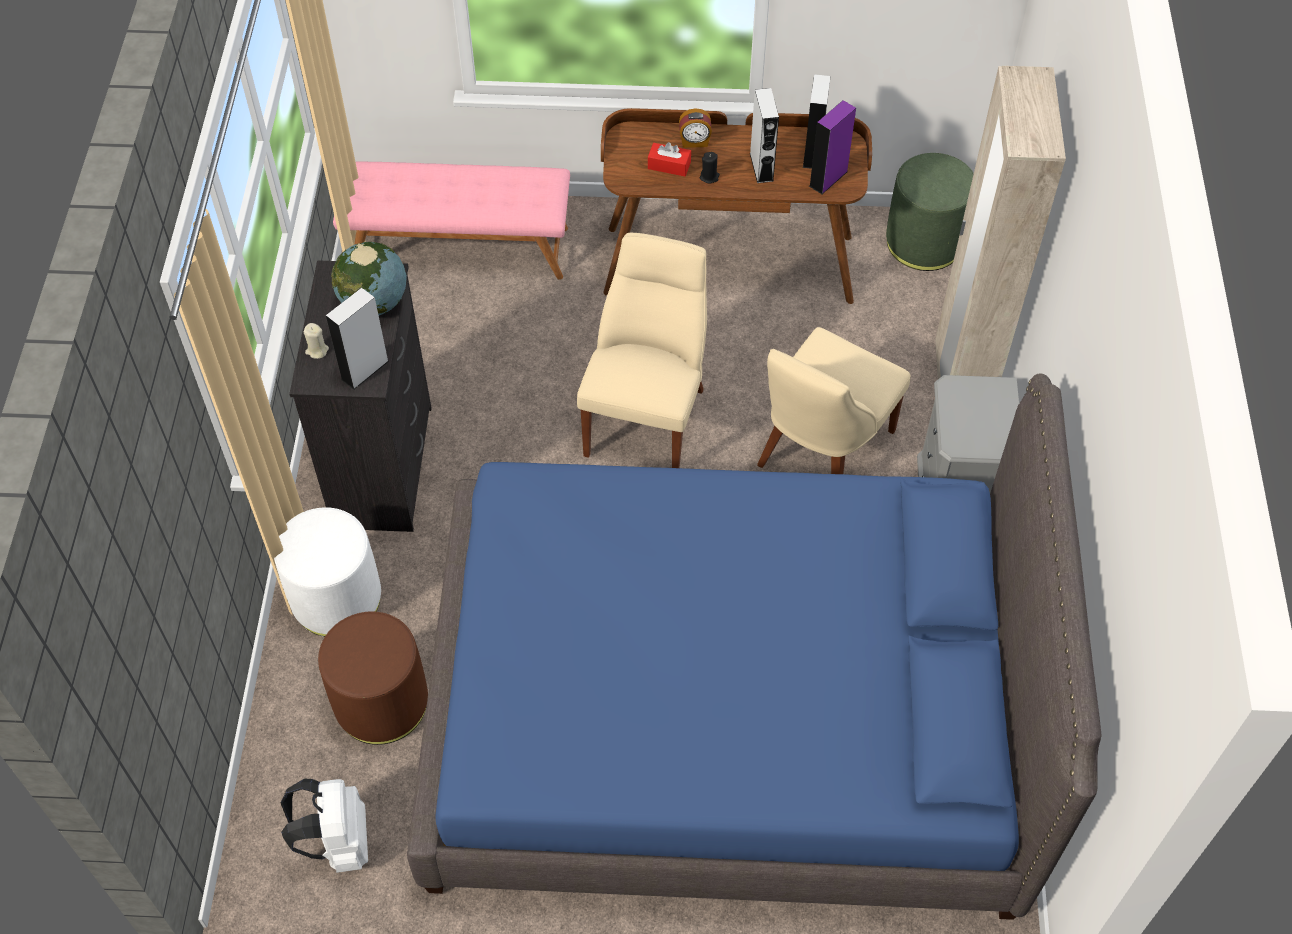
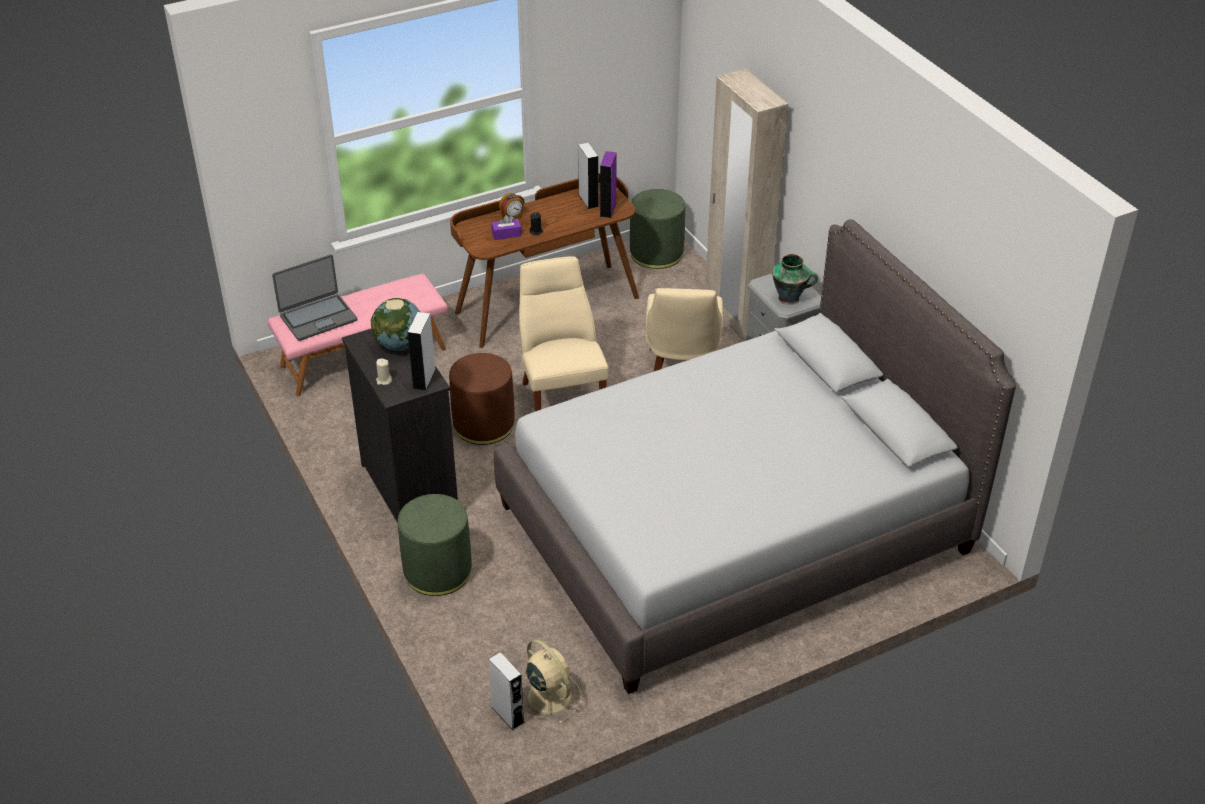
camera: 30 degrees left, 15 degrees down
(336, 599) = (437, 571): white ottoman -> green ottoman
(338, 842) = (547, 695): white backpack -> beige fan
(382, 703) = (514, 612): brown ottoman -> brown ottoman (484, 424)
(396, 186) = (318, 318): none -> laptop
(669, 165) = (506, 234): red tissue box -> purple tissue box
(727, 718) = (735, 528): blue bed -> grey bed
(761, 167) = (563, 216): grey speaker -> grey speaker (508, 715)
(975, 431) = (790, 298): none -> vase

